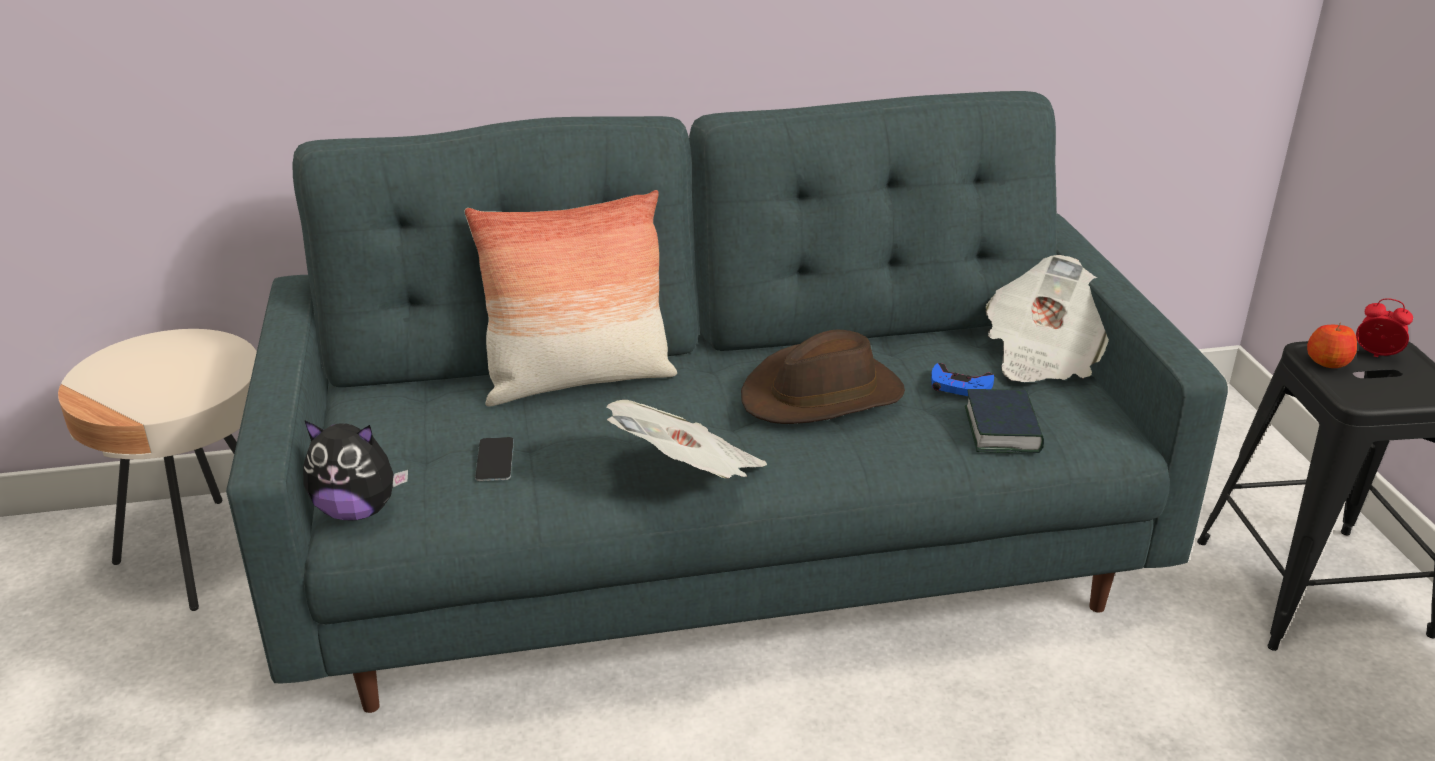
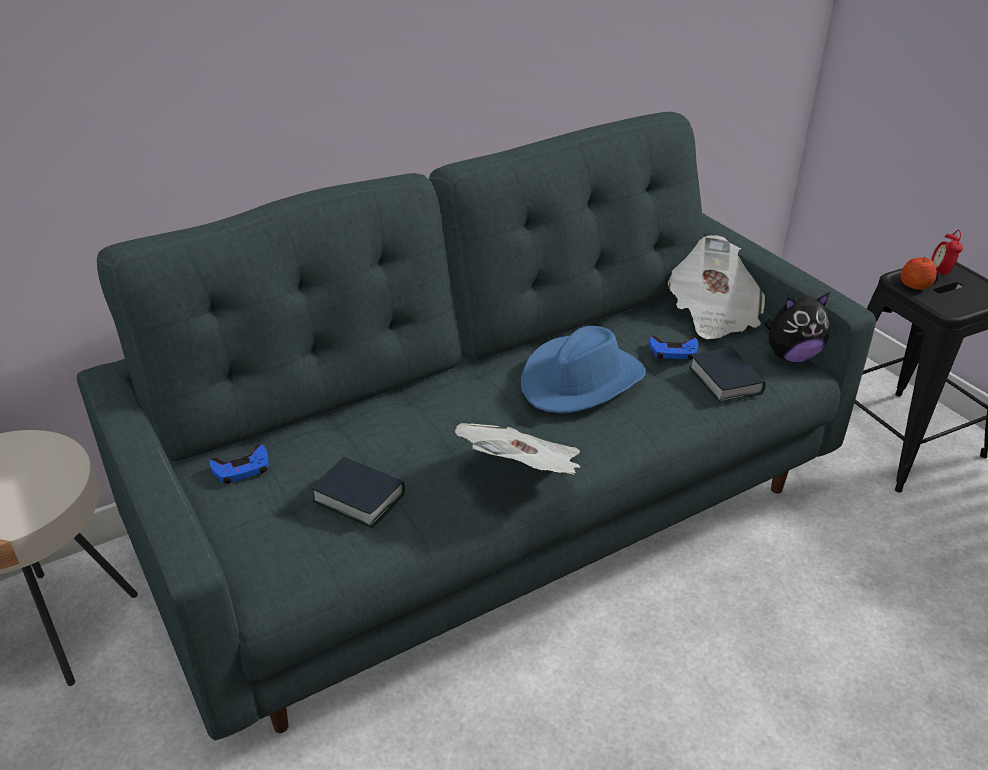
camera: 20 degrees left, 5 degrees up
(357, 510) = (266, 575): plush toy -> plush toy (791, 356)
(396, 407) = (242, 469): none -> blue game controller
(495, 460) = (359, 498): phone -> book
(578, 380) = (383, 408): pillow -> none
(823, 395) = (582, 380): brown hat -> blue hat
(1376, 355) = (939, 274): alarm clock -> alarm clock turned 90 degrees counterclockwise

